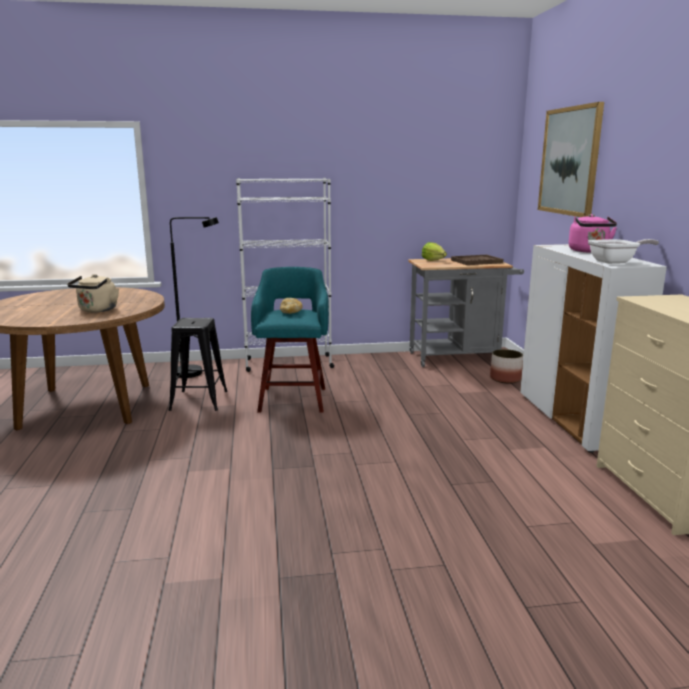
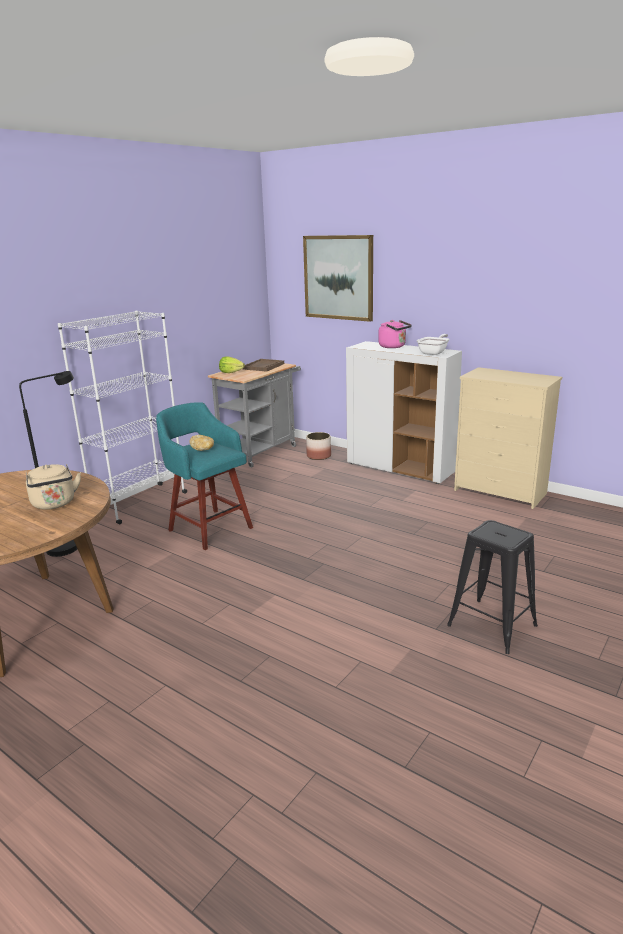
camera: 45 degrees left, 5 degrees up
(199, 400) = (133, 564): black stool -> black stool (492, 625)

